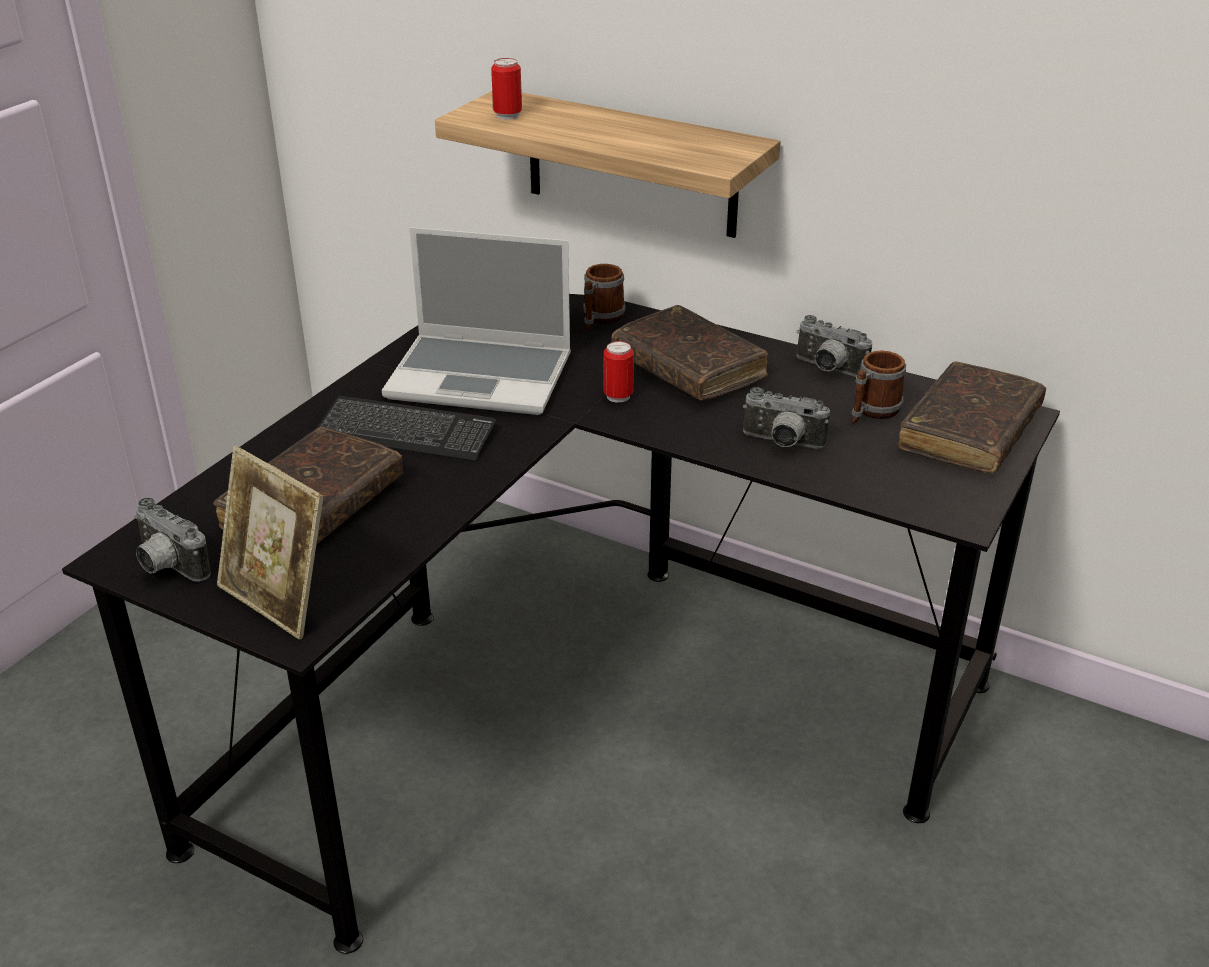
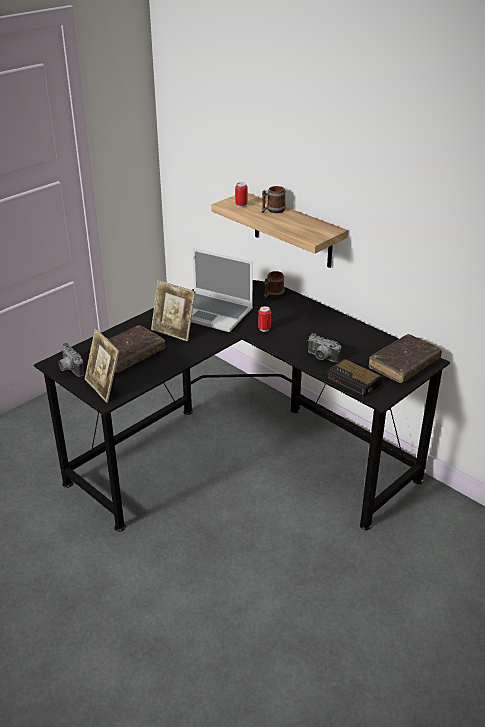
camera: 15 degrees right, 0 degrees up
(405, 433) = (174, 332): keyboard -> picture frame
(688, 368) = (299, 321): brown book -> none
(827, 369) = (358, 329): camera -> none
(872, 412) = (367, 350): mug -> mug (272, 210)
(885, 486) = (354, 381): none -> alarm clock

